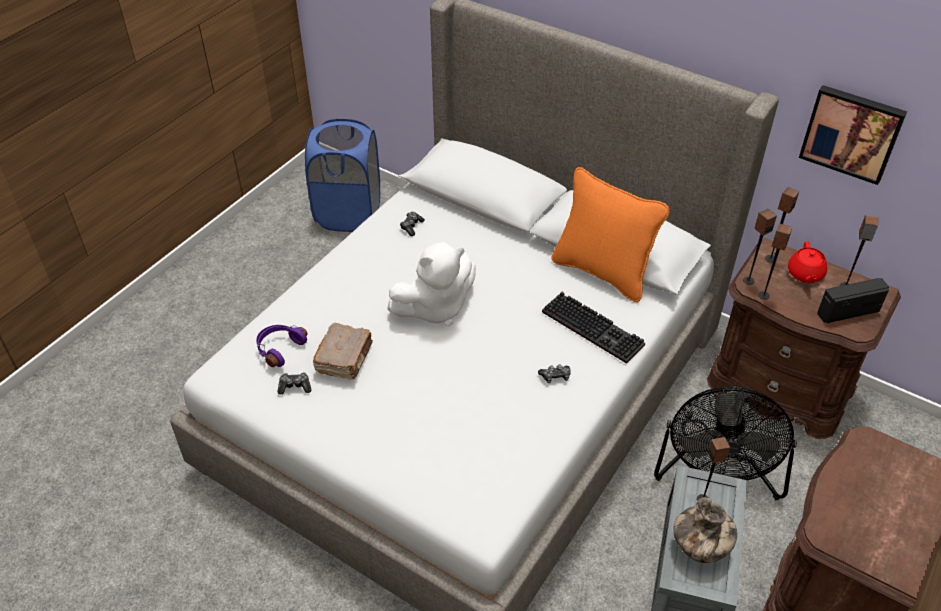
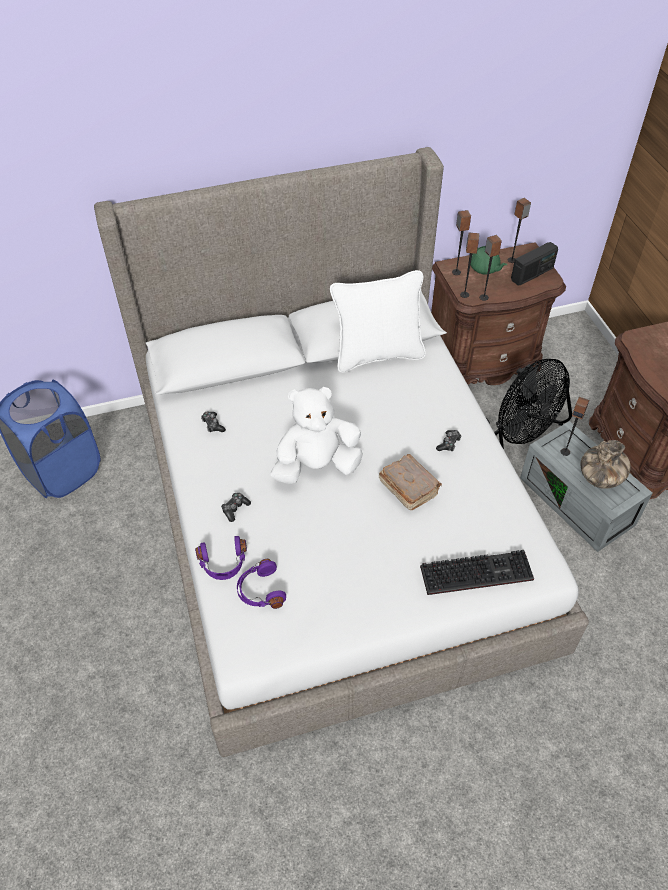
camera: 50 degrees left, 5 degrees up
(287, 314) = (223, 564): none -> purple headphones
(295, 386) = (311, 605): game controller -> game controller (235, 508)
(345, 358) = (315, 553): brown book -> brown book (408, 487)
(435, 308) = (316, 466): white plush toy -> white plush toy turned 120 degrees counterclockwise
(595, 328) = (425, 394): keyboard -> keyboard (477, 571)
(602, 272) = (377, 355): orange pillow -> white pillow
(805, 274) = (484, 268): red teapot -> green teapot
(847, 311) = (532, 274): radio -> radio turned 150 degrees counterclockwise
(852, 133) = (484, 147): picture -> none

